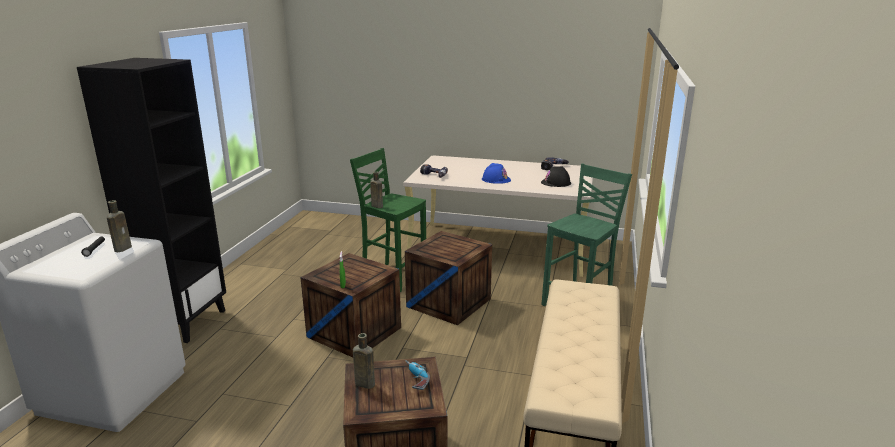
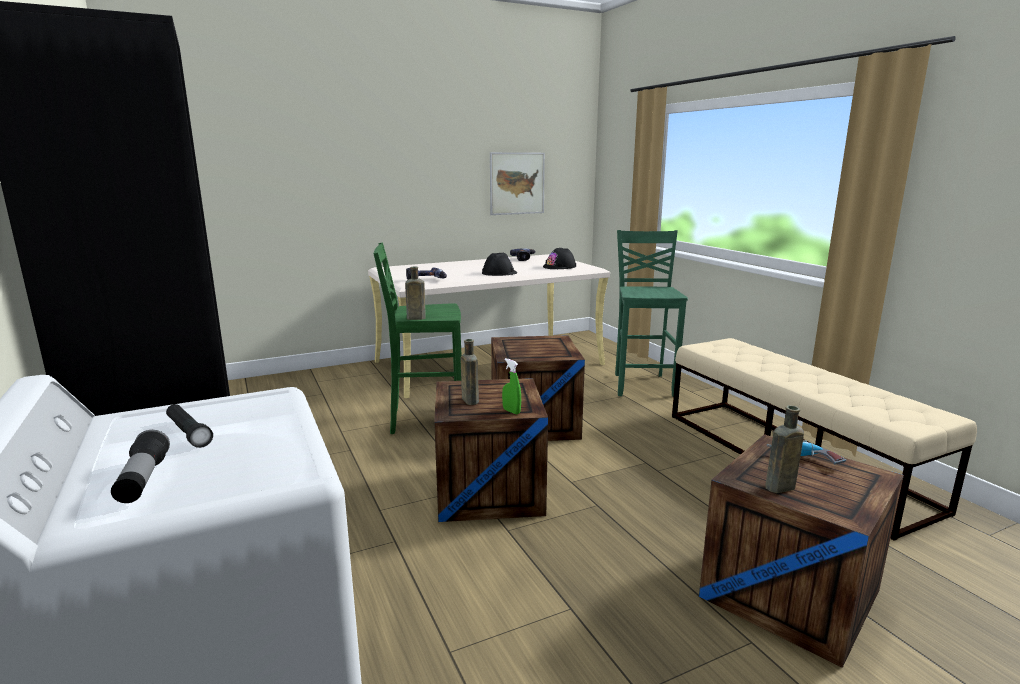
camera: 40 degrees left, 5 degrees down
(55, 262) = (143, 480): none -> flashlight
(124, 248) = (256, 412): brown bottle -> brown bottle (469, 400)
(496, 179) = (499, 273): blue hard hat -> black hard hat
(563, 100) = (517, 183): none -> picture

